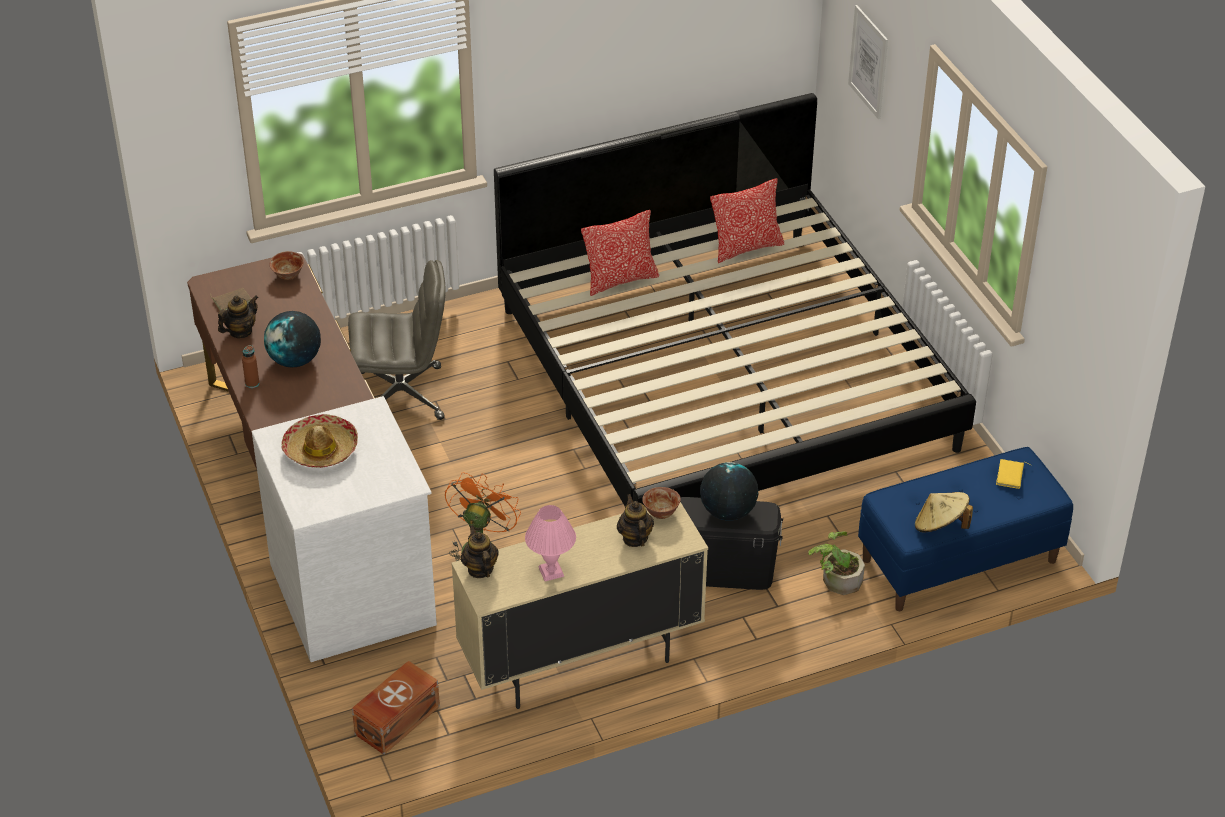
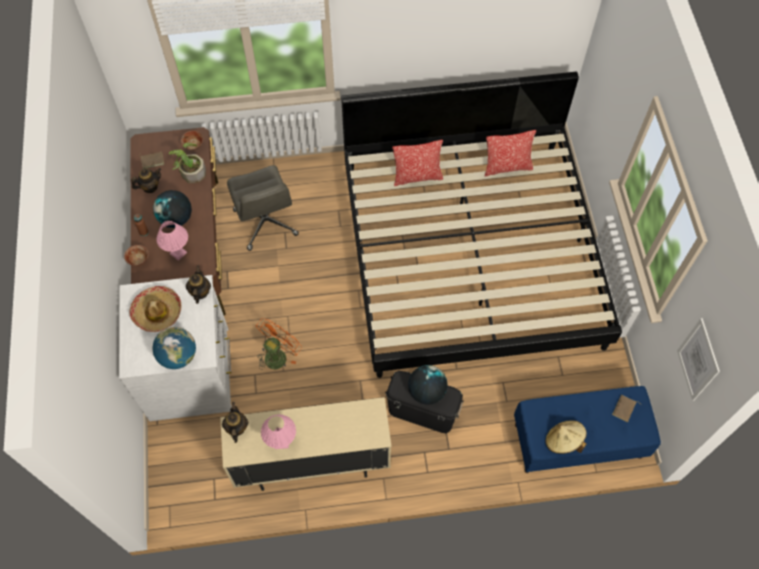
camera: 15 degrees right, 20 degrees up
(314, 397) = (178, 253): none -> pink table lamp
(371, 490) = (178, 356): none -> globe
(395, 720) = (186, 480): brown storage box -> none
(402, 395) = (266, 223): grey office chair -> grey office chair turned 60 degrees clockwise
(635, 538) = (345, 426): teapot -> teapot (200, 292)
(661, 513) = (369, 408): bowl -> bowl (138, 261)
(836, 579) = (493, 436): potted plant -> potted plant (191, 171)
(868, 62) = (615, 73): picture -> picture (698, 360)
(1011, 476) = (624, 409): yellow book -> brown book

